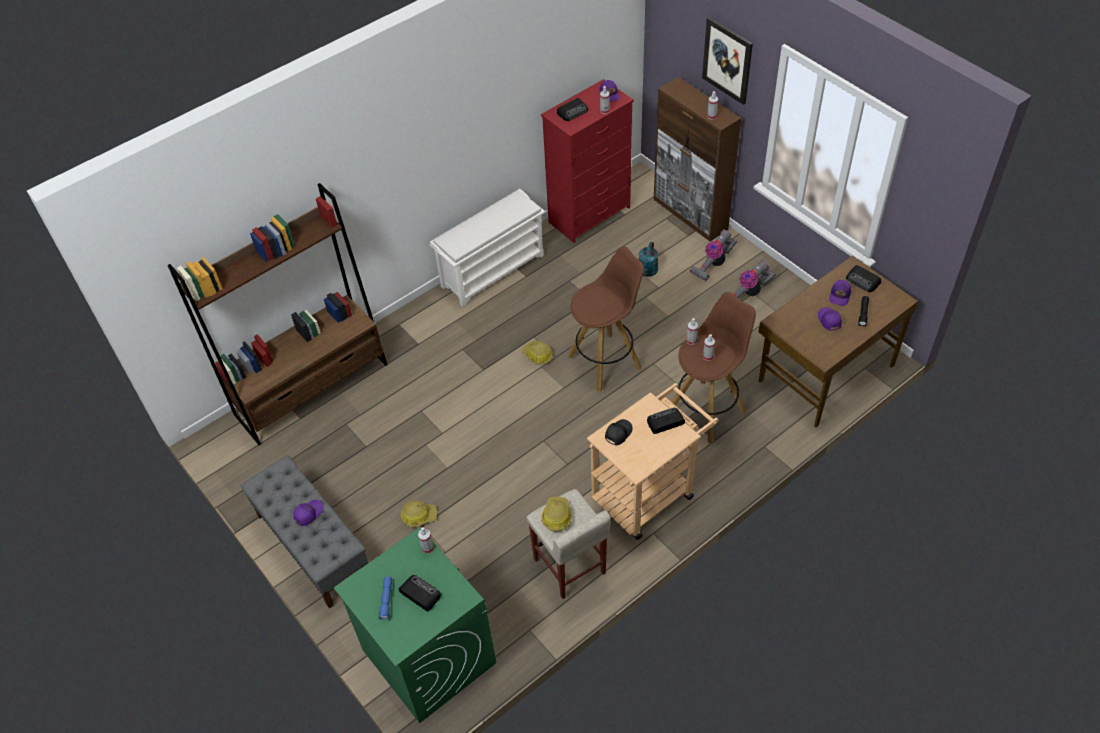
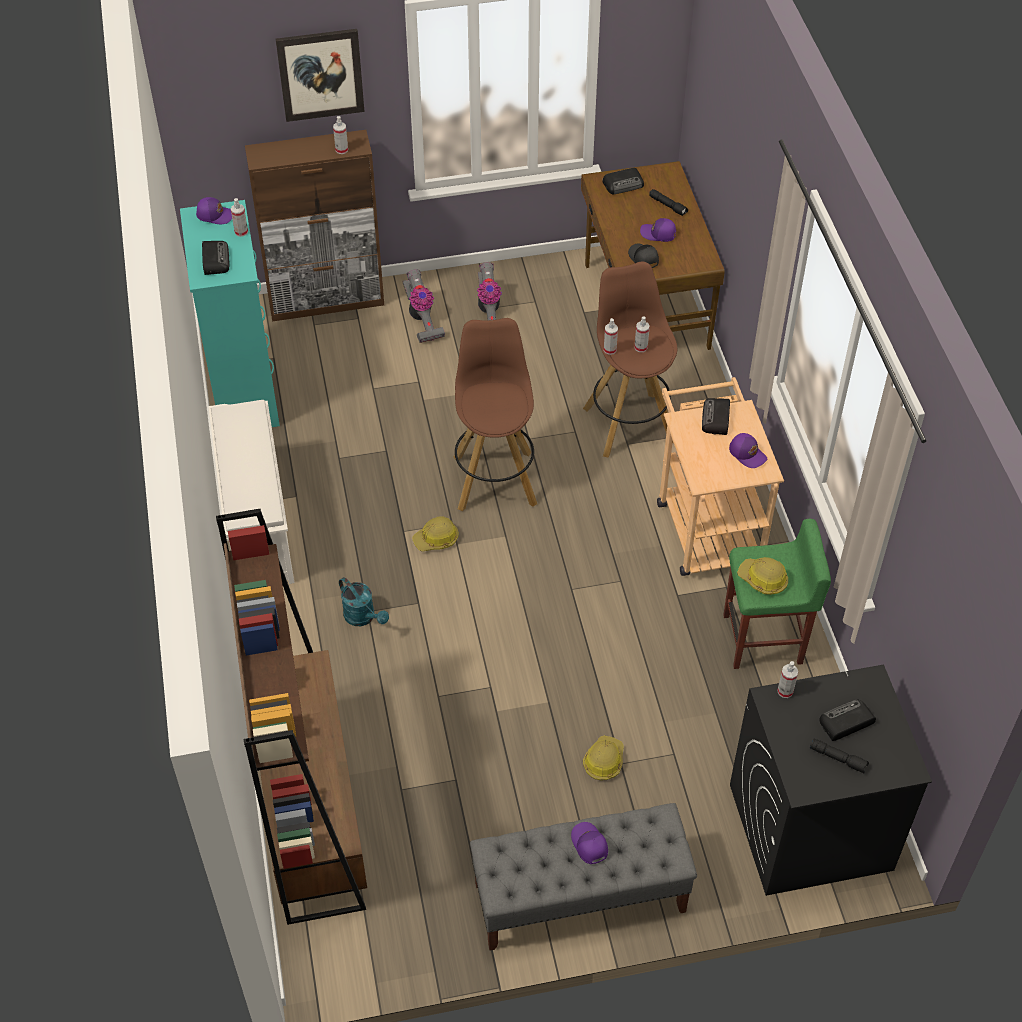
camera: 65 degrees left, 0 degrees up
(387, 600) = (838, 758): blue flashlight -> black flashlight
(428, 656) = (809, 828): green washing machine -> black washing machine
(570, 567) = (764, 639): beige stool -> green stool
(590, 215) = (245, 389): red dresser -> turquoise dresser
(618, 433) = (705, 465): black cap -> black cap (643, 258)
(647, 272) = (385, 380): turquoise watering can -> turquoise watering can (363, 617)
(840, 296) = (631, 210): purple cap -> purple cap (747, 454)

